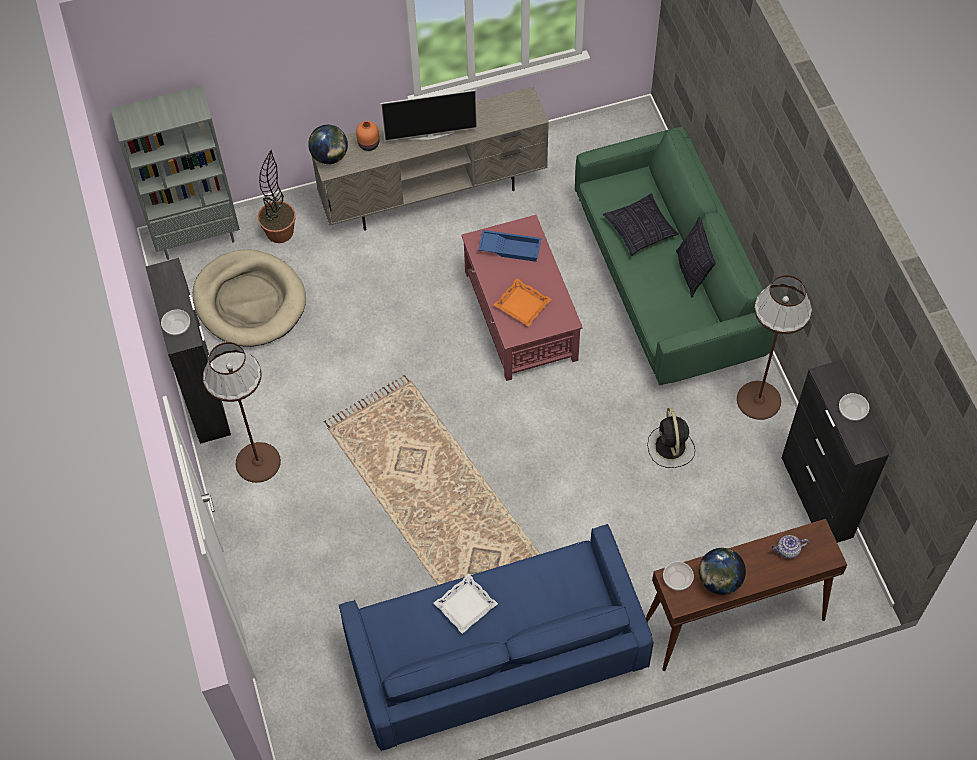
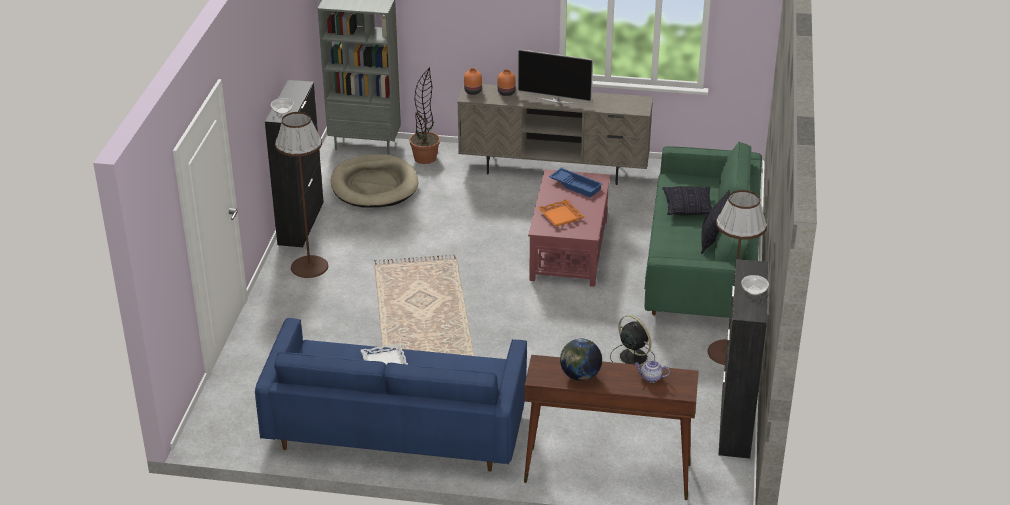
camera: 25 degrees right, 25 degrees down
(330, 157) = (473, 92): globe -> orange vase
(670, 447) = (632, 356): black fan -> black fan turned 120 degrees clockwise
(677, 580) = (546, 365): bowl -> none

